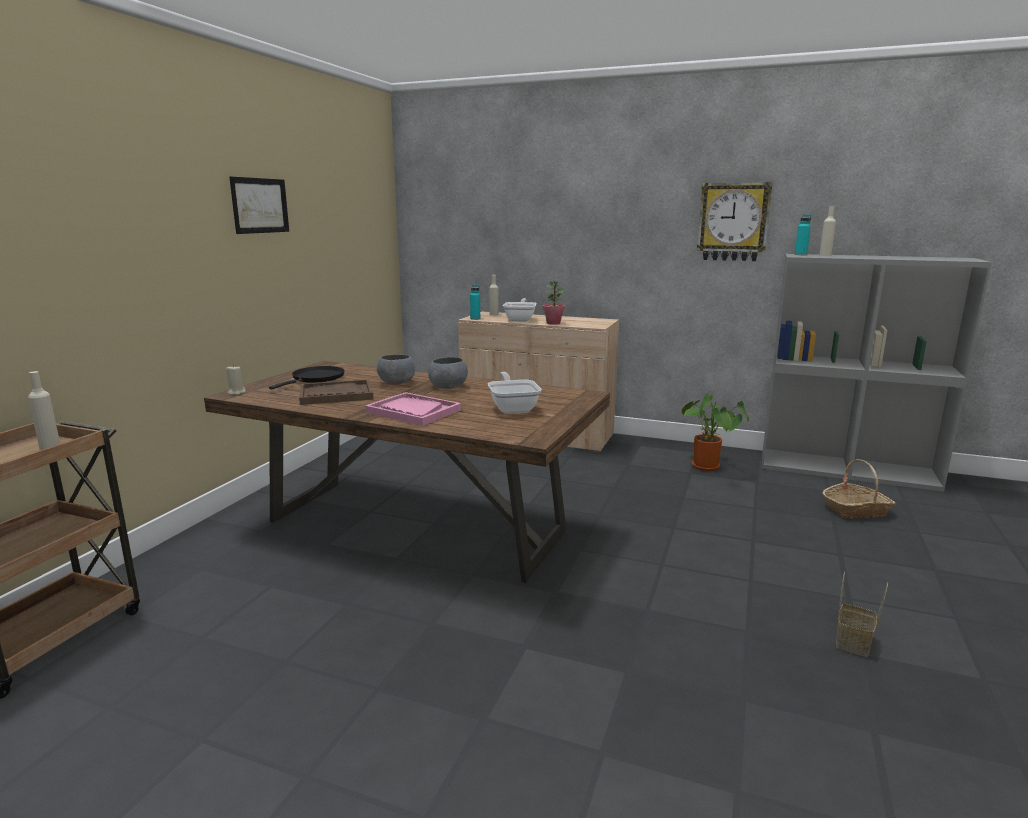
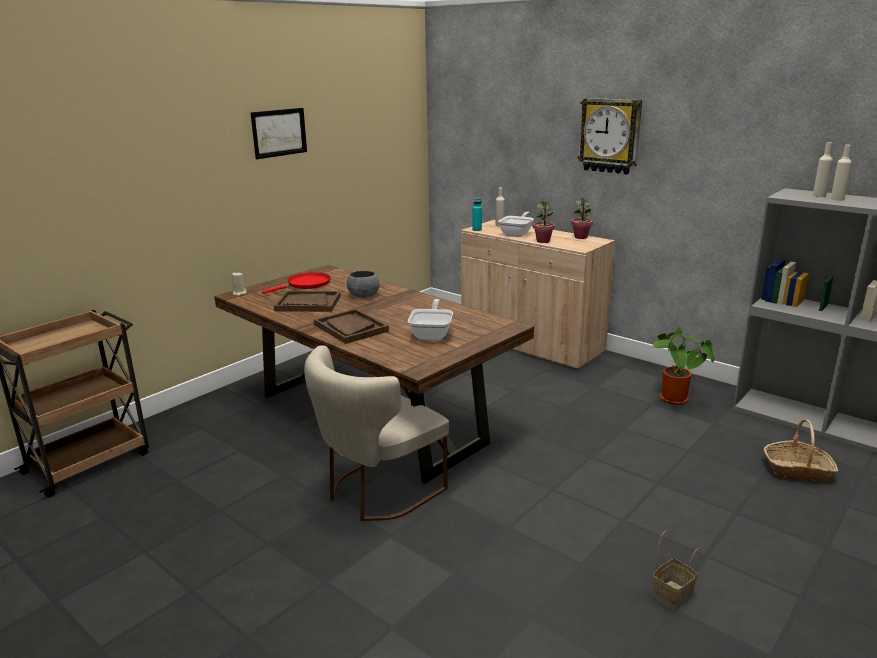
camera: 20 degrees right, 5 degrees up
(50, 446) = (89, 332): beige bottle -> beige bottle (837, 199)
(316, 378) = (306, 284): black frying pan -> red frying pan
(413, 411) = (350, 328): pink tray -> brown tray
(447, 387) = (400, 304): grey bowl -> none
(477, 601) = (377, 492): none -> beige chair
(585, 319) = (581, 237): none -> potted plant
(733, 222) = (732, 150): wall clock -> wall clock (610, 136)
(800, 255) = (793, 192): turquoise bottle -> none

